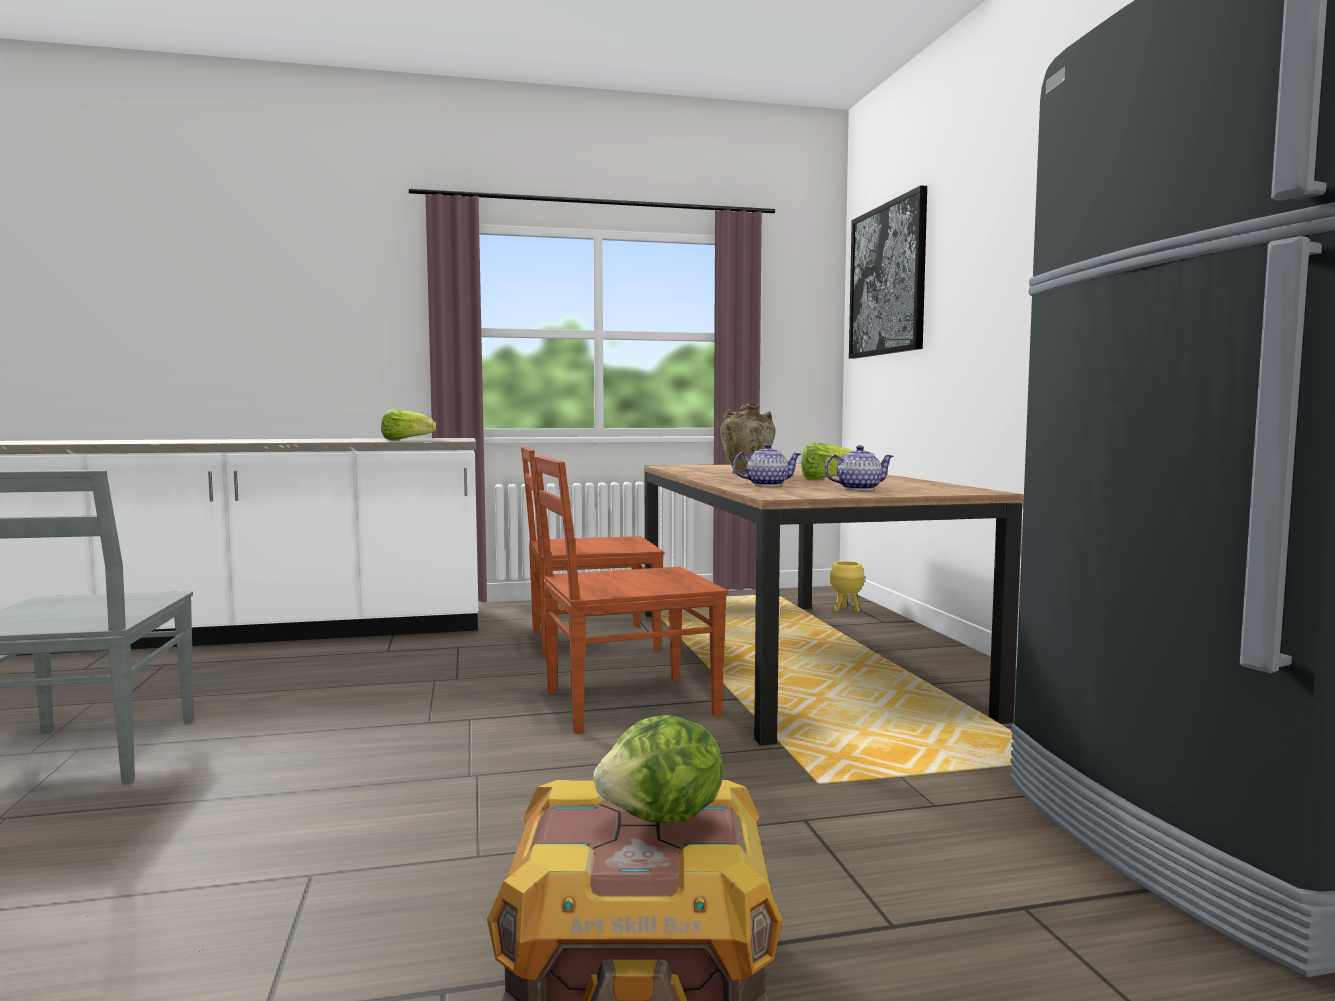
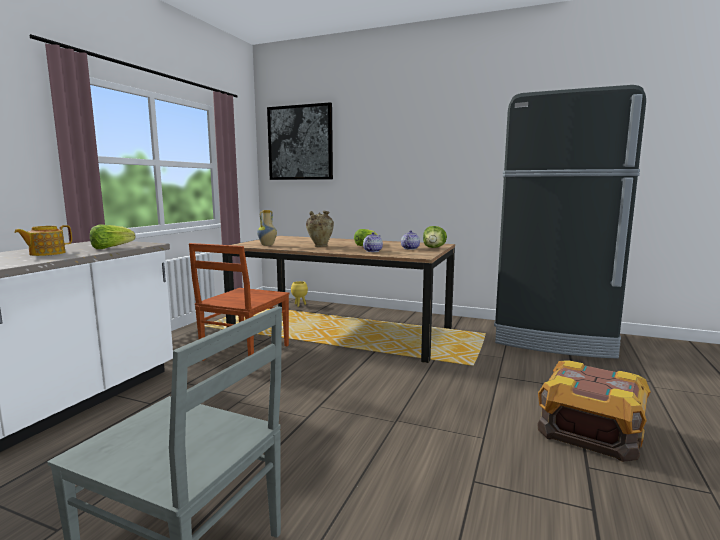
camera: 55 degrees left, 5 degrees up
(342, 440) = (46, 253): none -> teapot
(625, 703) = (350, 370): brown chair -> none
(663, 819) = (596, 374): lettuce -> lettuce (434, 248)
(696, 468) = (267, 245): none -> vase

